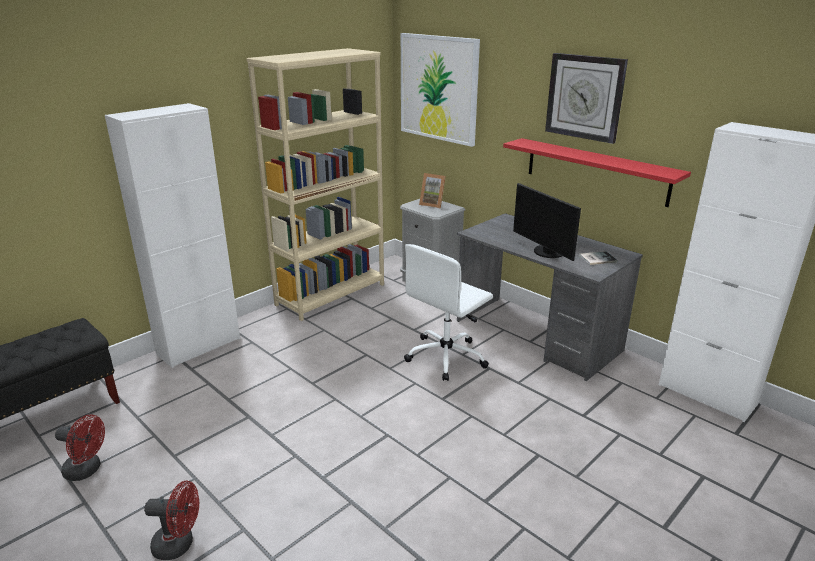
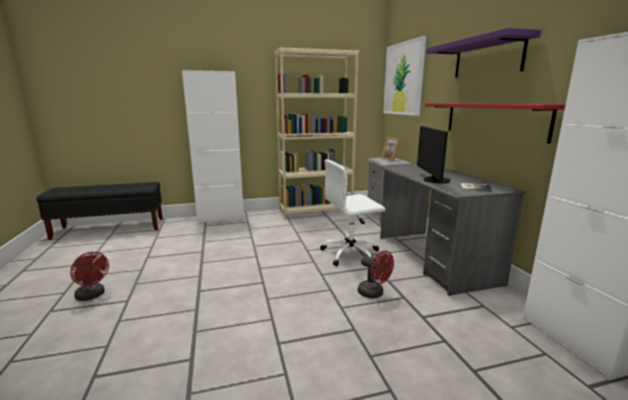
camera: 30 degrees right, 10 degrees down
(87, 470) = (107, 252): red fan -> red fan (374, 293)
(585, 97) = (487, 58): wall clock -> purple shelf

